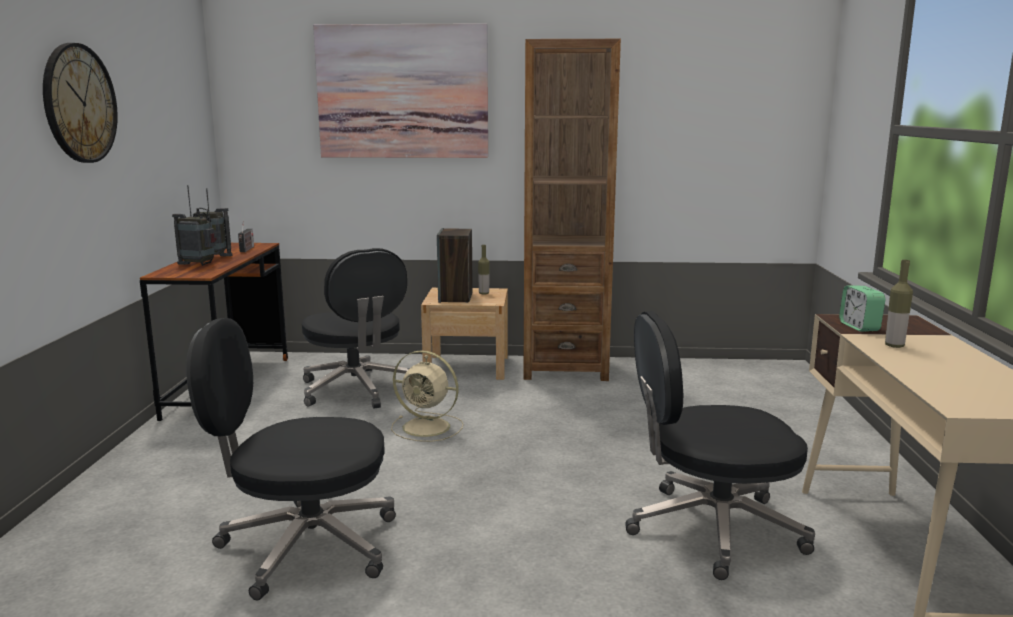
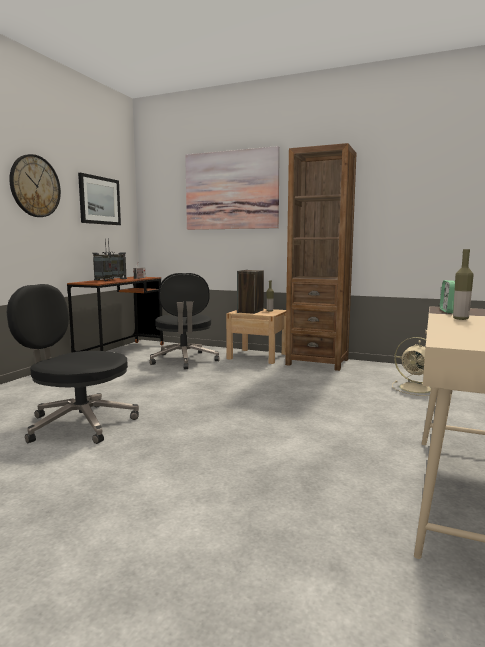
camera: 20 degrees right, 5 degrees down
(166, 112) = (99, 200): none -> picture
(428, 427) = (204, 380): beige fan -> beige fan (417, 388)
(711, 529) = (330, 454): black office chair -> none

